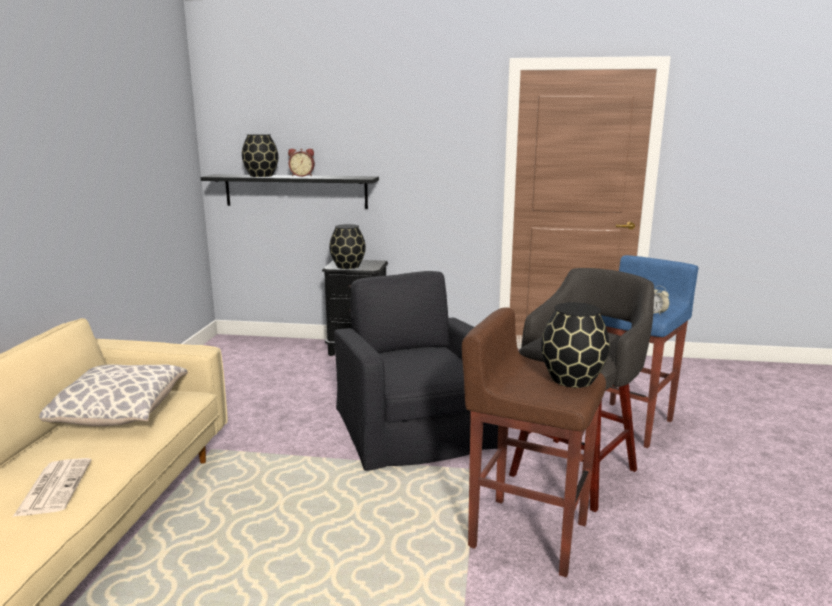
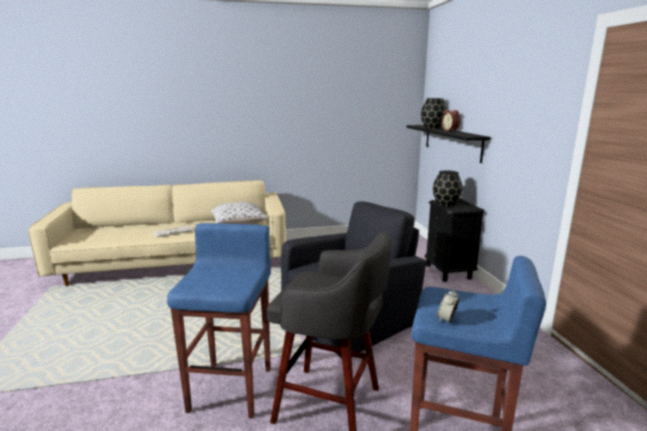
camera: 70 degrees right, 0 degrees up
(527, 533) = (232, 388): brown stool -> blue stool
(571, 379) = (225, 286): black vase -> none

